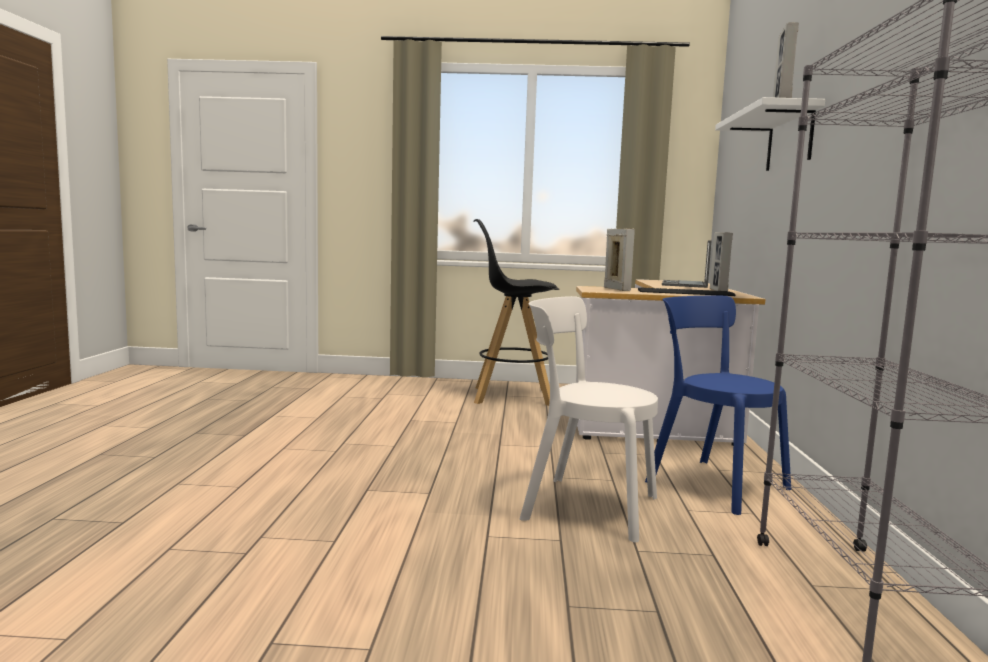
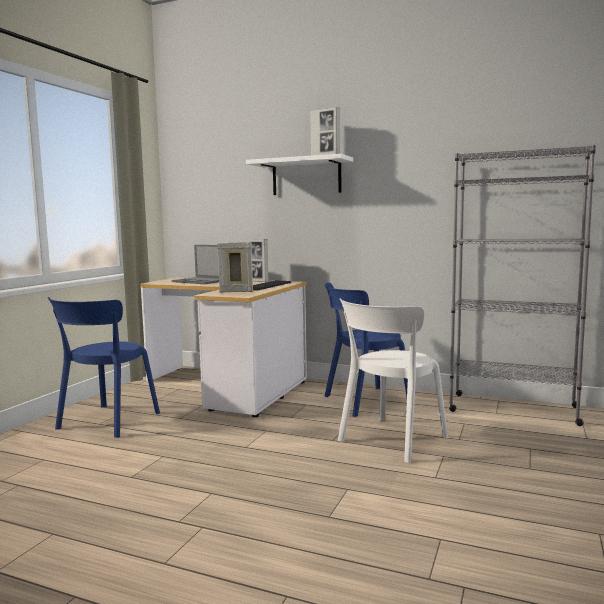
camera: 70 degrees left, 0 degrees up
(511, 396) = (106, 422): black stool -> blue chair

